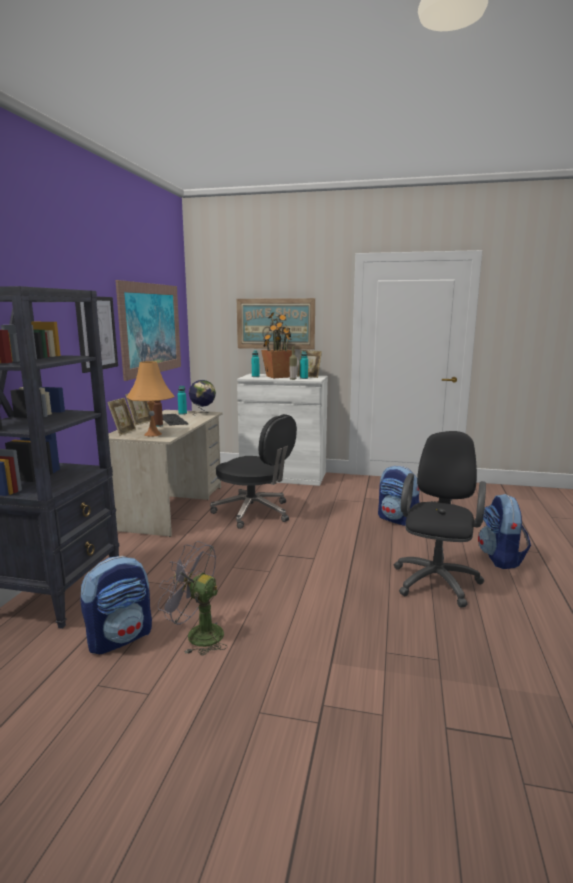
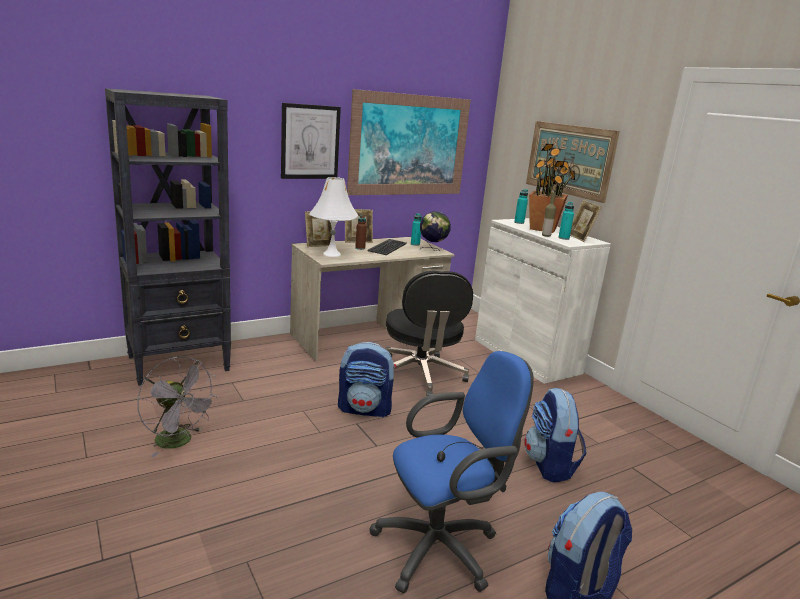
camera: 45 degrees right, 5 degrees up
(120, 638) = (146, 412): backpack -> backpack (365, 409)
(153, 434) = (332, 254): orange table lamp -> white table lamp
(197, 635) = (179, 442): grey fan -> grey fan turned 150 degrees clockwise
(437, 579) = (442, 547): black office chair -> blue office chair

